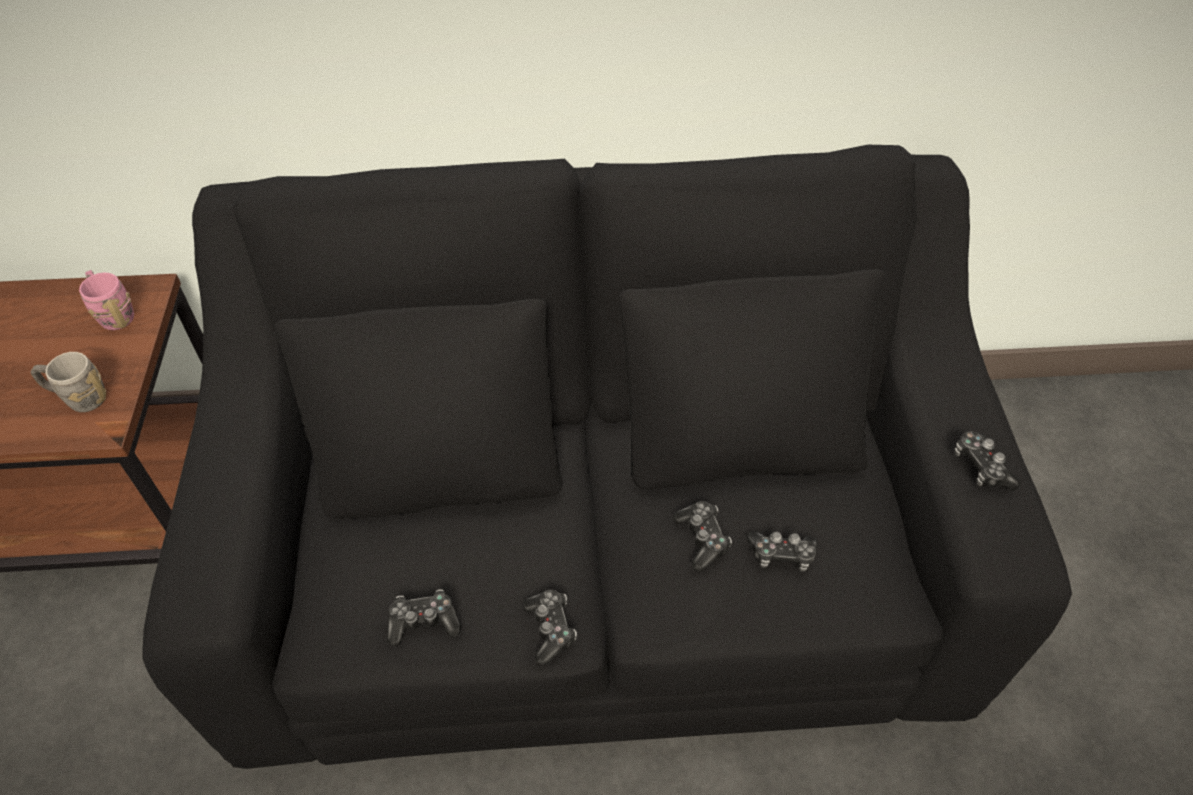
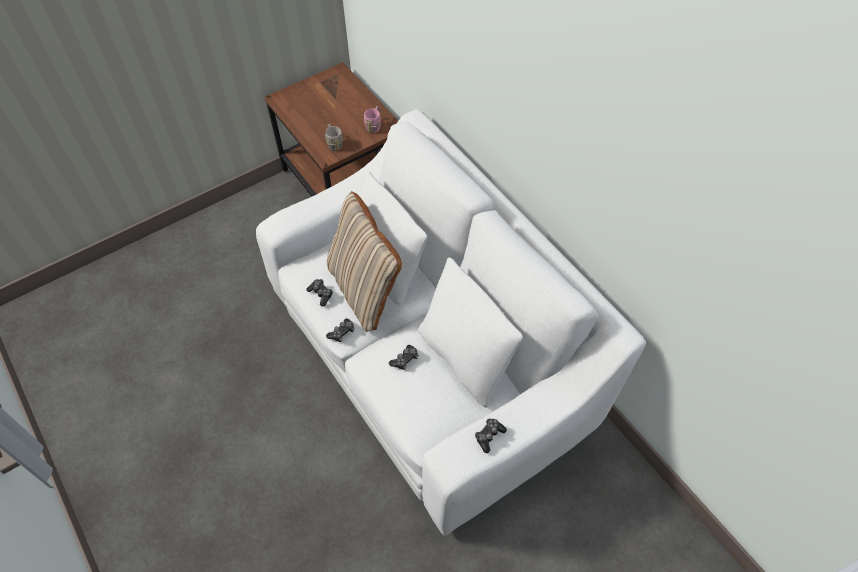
camera: 60 degrees right, 5 degrees up
(476, 536) = (365, 290): none -> beige pillow
(596, 564) = (430, 358): black sofa -> white sofa
(781, 555) = (415, 390): game controller -> none

